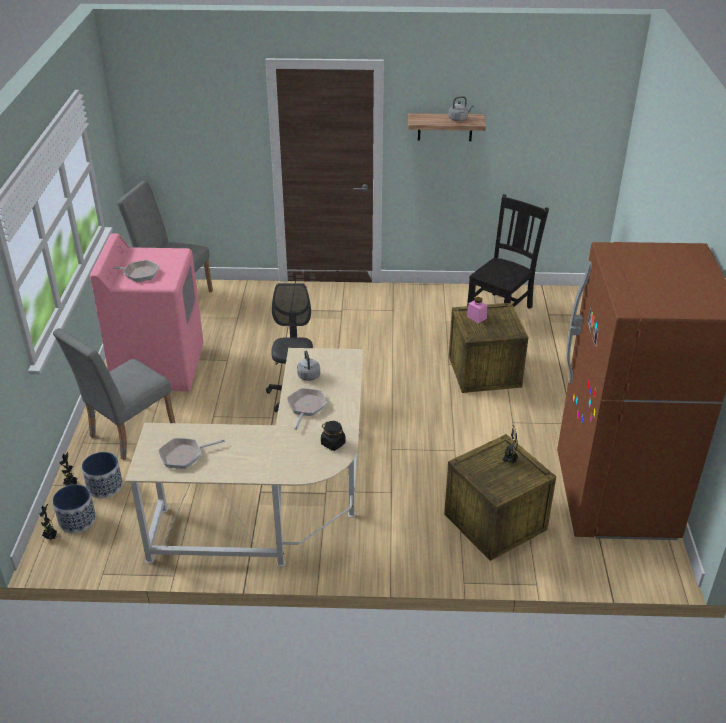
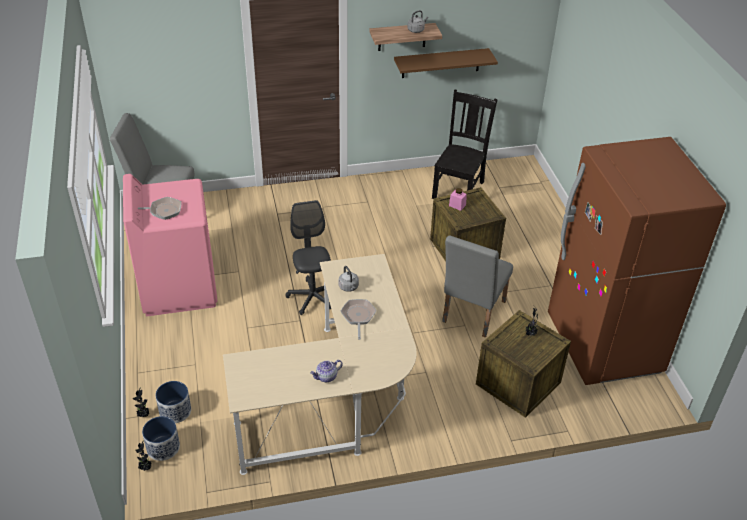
camera: 15 degrees left, 5 degrees up
(127, 434) = (175, 358): grey chair -> grey chair (471, 315)
(184, 455) = (272, 379): frying pan -> none
(244, 462) = (326, 377): none -> teapot
(333, 443) = (394, 346): black jar -> none
(490, 162) = (441, 63): none -> brown shelf

